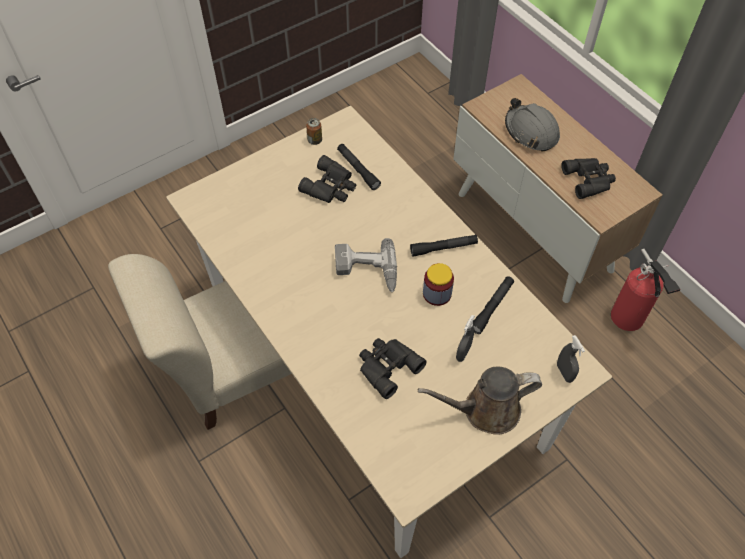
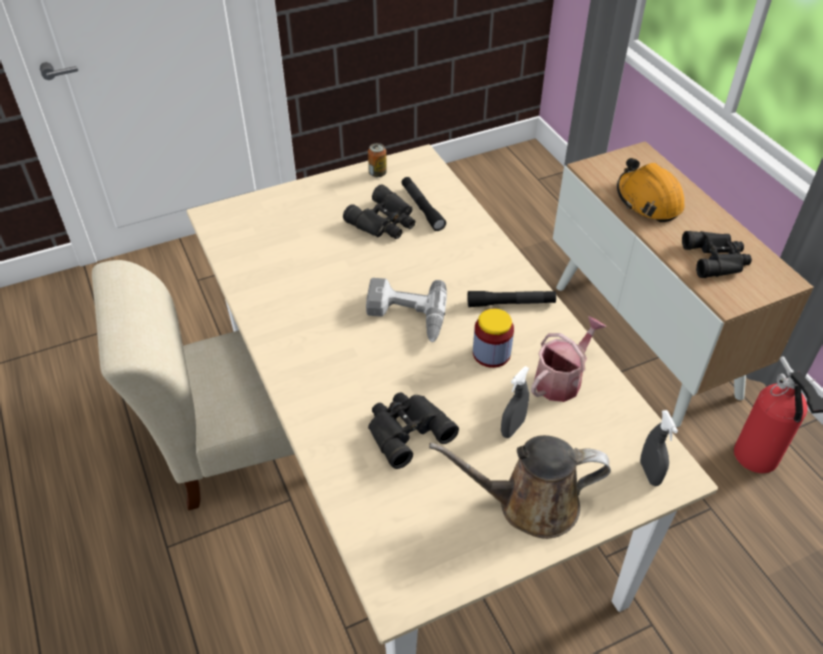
camera: 10 degrees right, 10 degrees down
(492, 307) = (562, 379): black flashlight -> watering can
(531, 132) = (648, 200): grey hard hat -> orange hard hat

